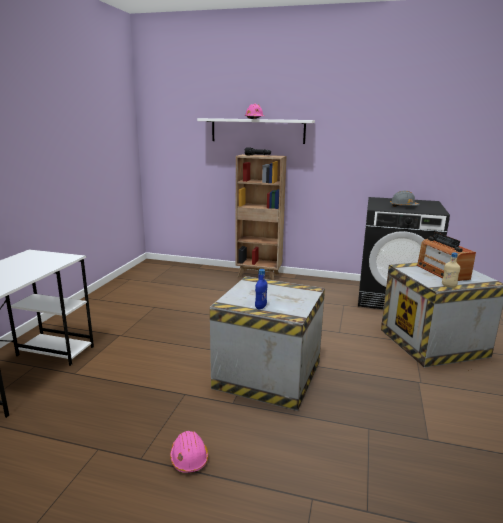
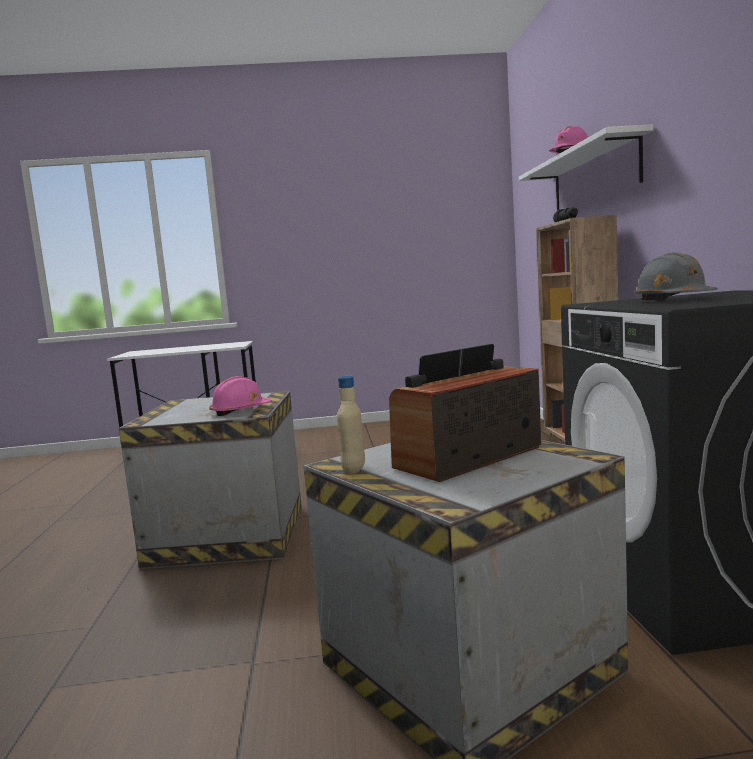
camera: 70 degrees right, 10 degrees down
(189, 458) = (51, 537): pink hard hat -> pink hard hat (240, 411)
(260, 307) = (172, 410): blue bottle -> none

